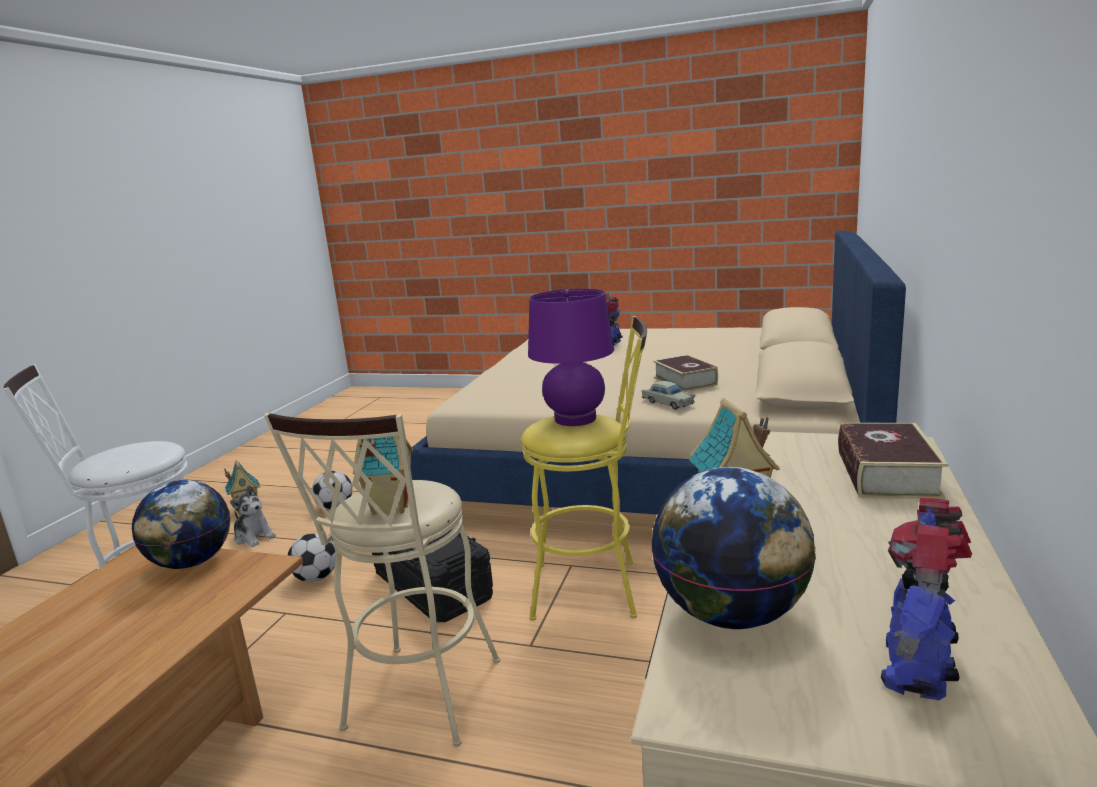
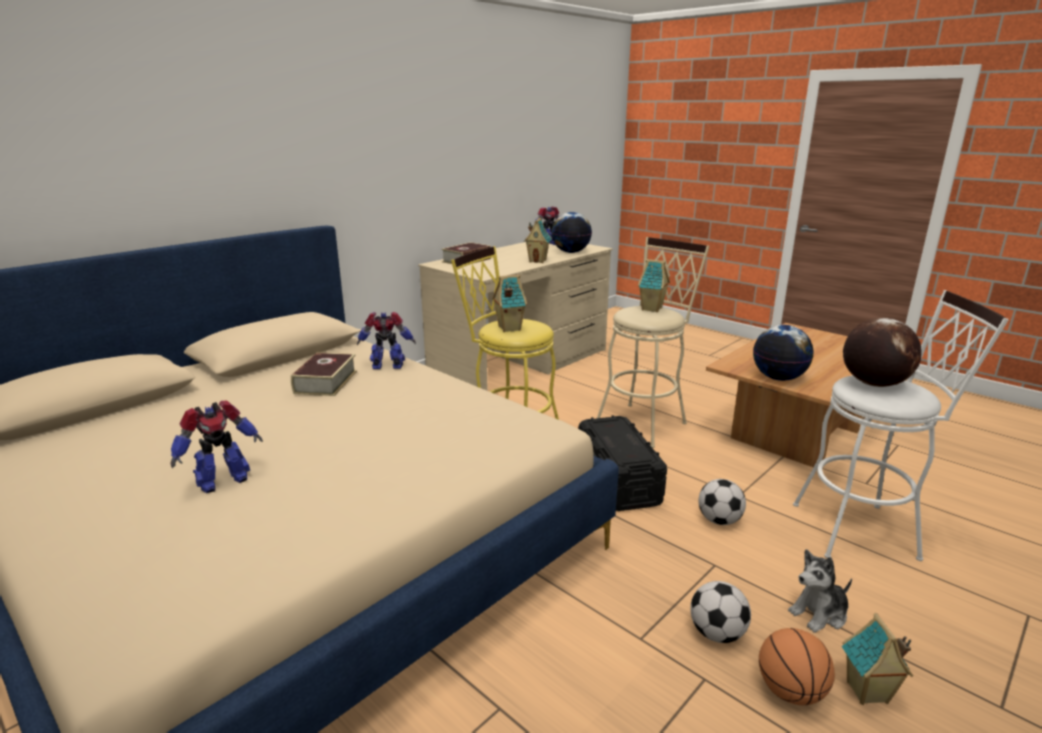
camera: 155 degrees left, 5 degrees up
(137, 453) = (873, 384): none -> globe
(254, 537) = (819, 614): plush toy -> plush toy turned 90 degrees counterclockwise
(296, 499) = (790, 691): none -> basketball
(575, 419) = (508, 328): purple table lamp -> toy house
(668, 403) = (388, 367): beige toy car -> toy robot

